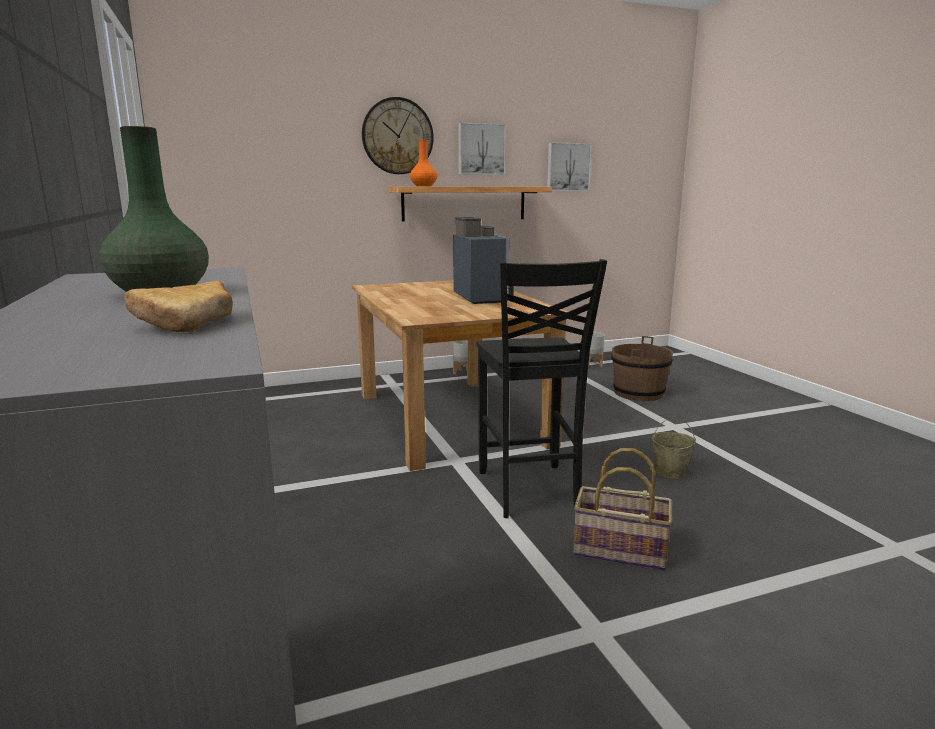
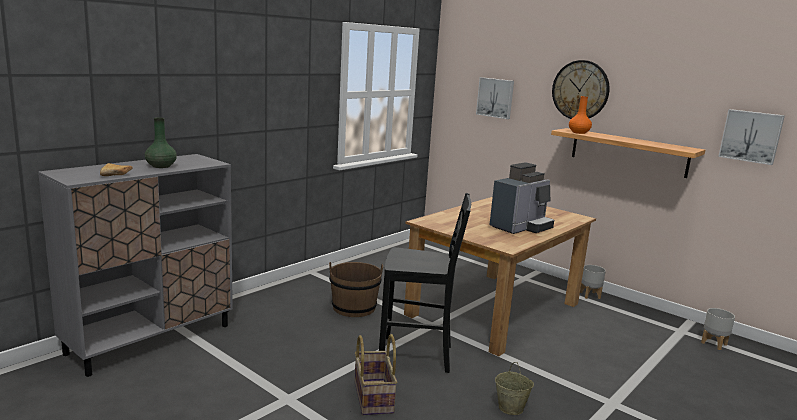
camera: 60 degrees right, 0 degrees up
(481, 149) = (652, 108): picture -> picture (495, 97)
(529, 491) = (417, 356): black chair -> black chair turned 135 degrees counterclockwise
(638, 393) = (672, 377): brown bucket -> brown bucket (354, 307)

